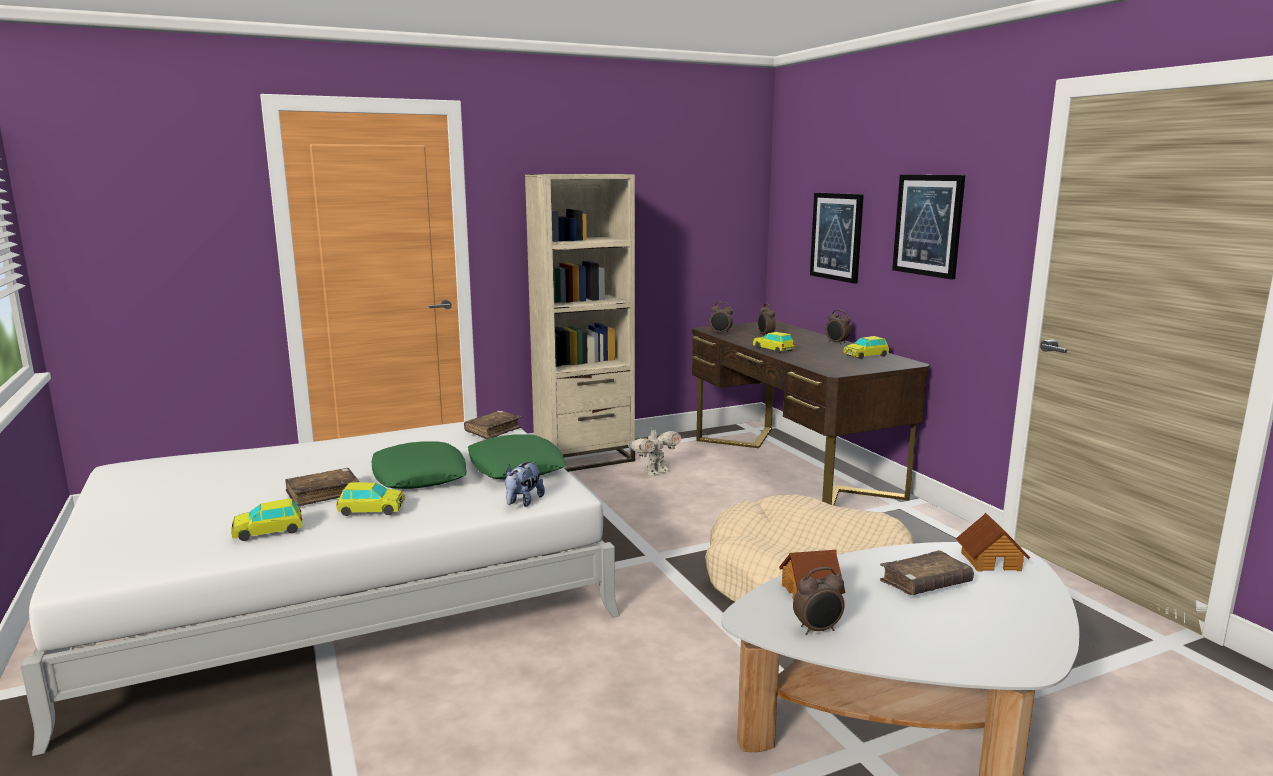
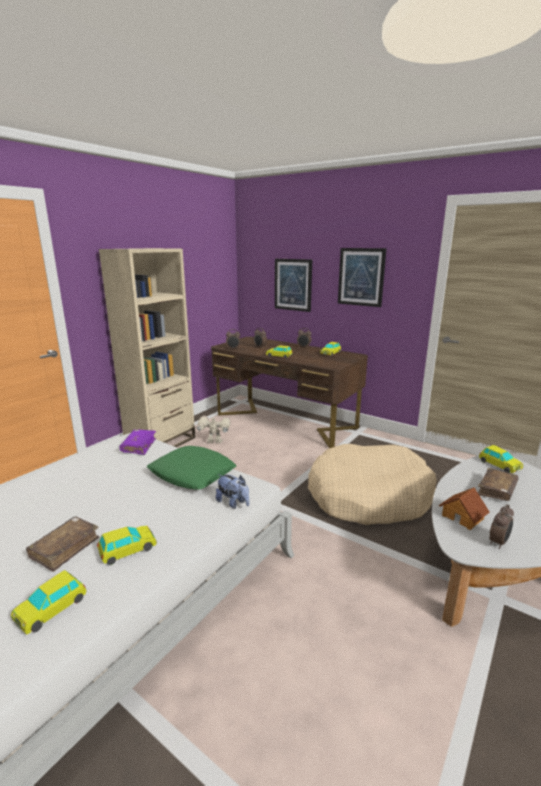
camera: 30 degrees left, 5 degrees up
(419, 475) = (128, 502): green pillow -> none
(493, 431) = (139, 446): brown book -> purple book
(523, 502) = (233, 503): plush toy -> plush toy turned 45 degrees counterclockwise
(654, 472) = (214, 442): toy robot -> toy robot turned 105 degrees counterclockwise
(990, 561) = (499, 465): toy house -> toy car

